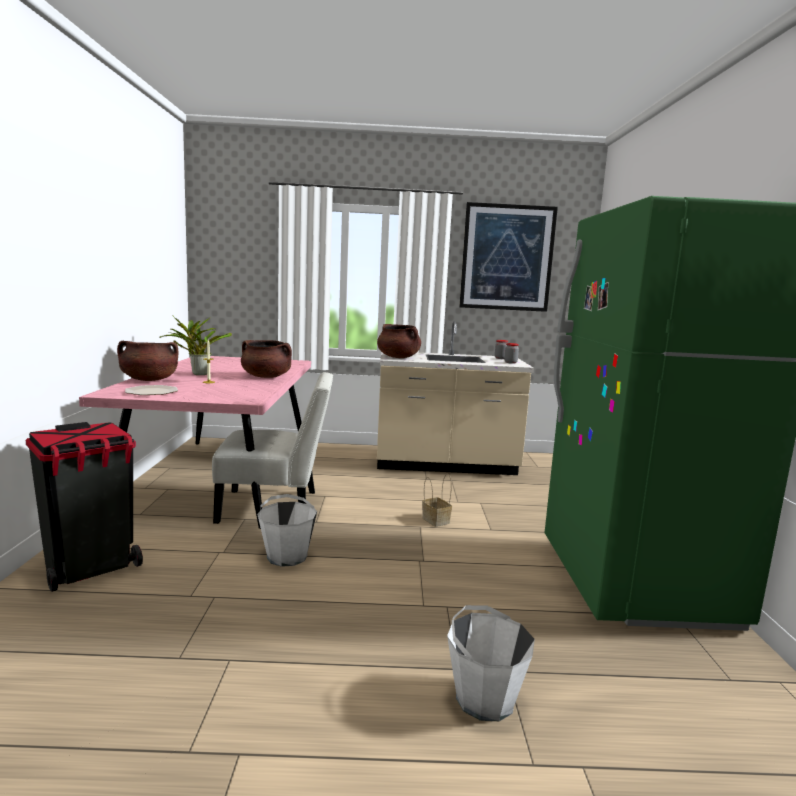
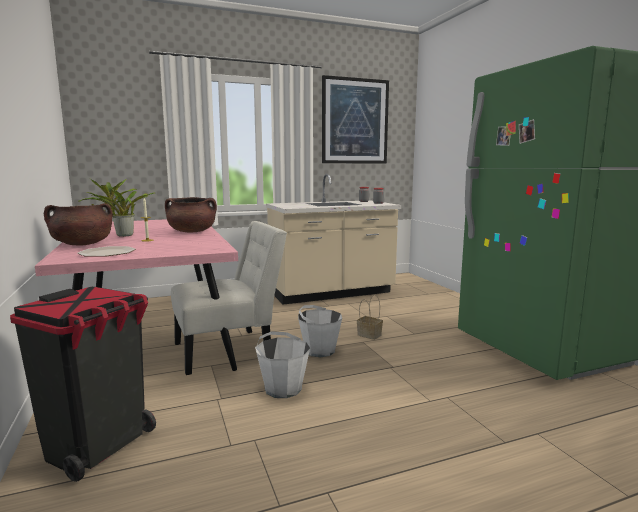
camera: 20 degrees left, 0 degrees up
(398, 357) = (293, 206): brown cooking pot -> none
(484, 698) = (547, 458): white bucket -> white bucket (319, 350)

